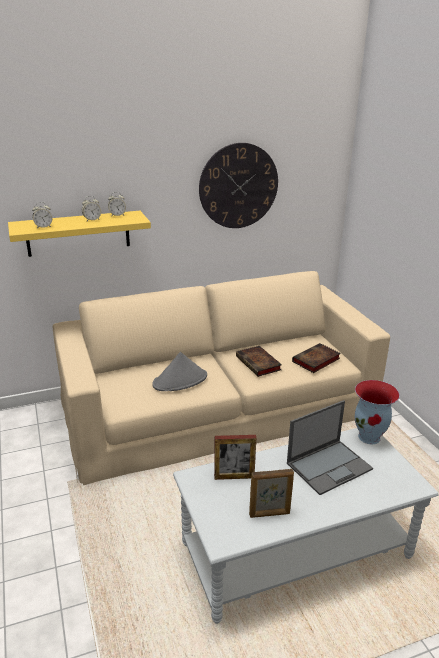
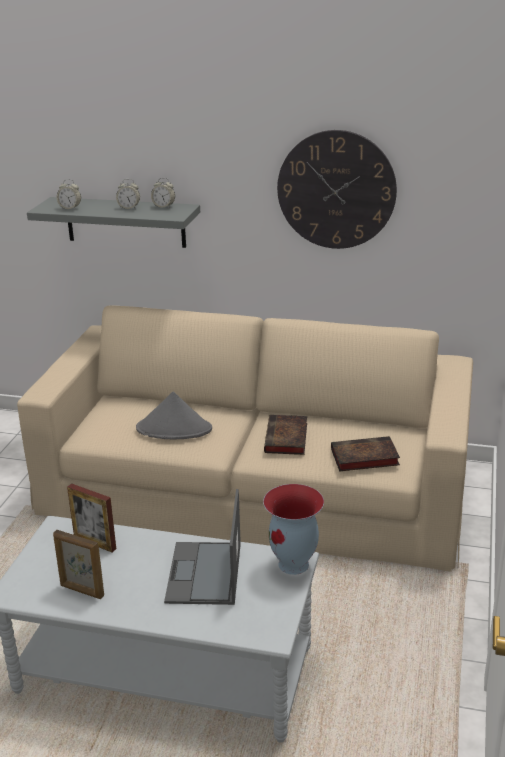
camera: 35 degrees right, 0 degrees up
(78, 233) = (125, 222): yellow shelf -> grey shelf
(329, 466) = (204, 574): laptop -> laptop turned 90 degrees clockwise

